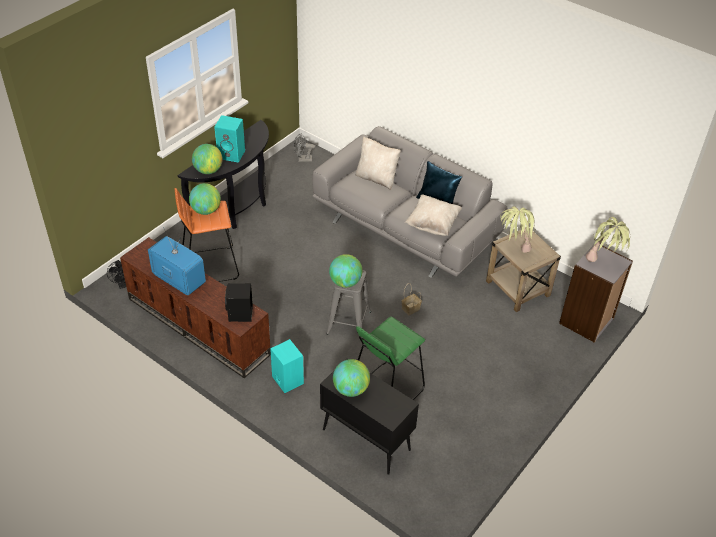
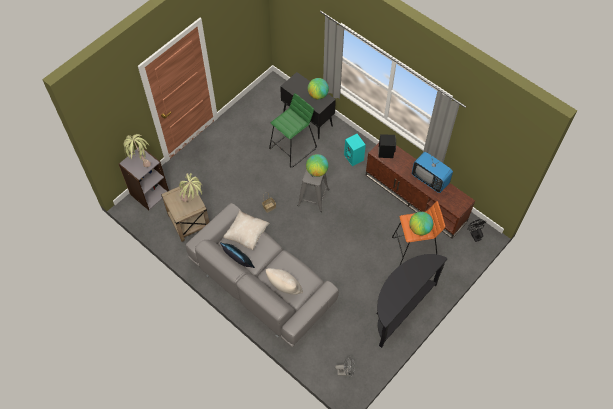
camera: 175 degrees left, 15 degrees up
(208, 170) = (423, 262): globe -> none
(232, 154) = (406, 281): turquoise speaker -> none

